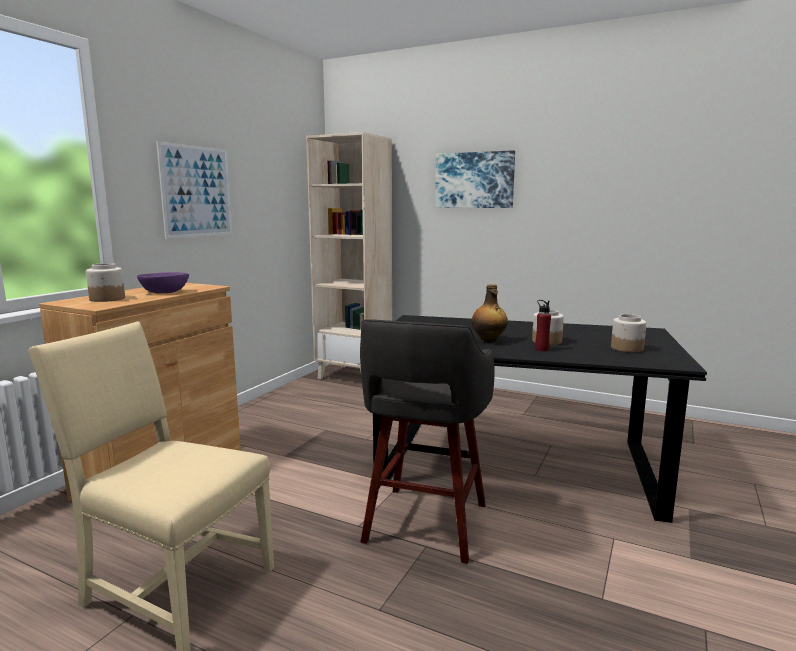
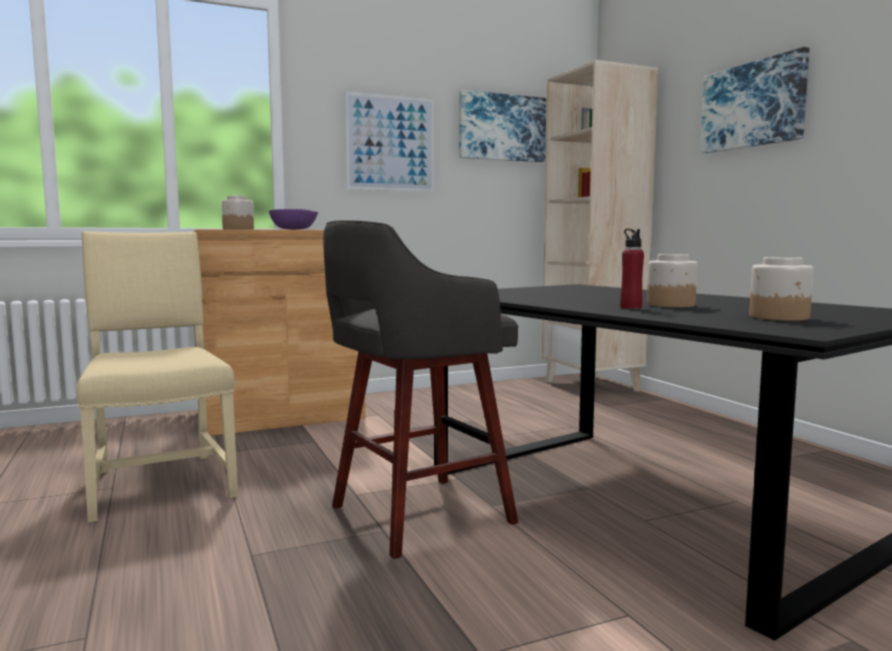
camera: 40 degrees right, 5 degrees down
(273, 174) = (501, 127): none -> picture
(488, 340) = (590, 299): bottle -> none

